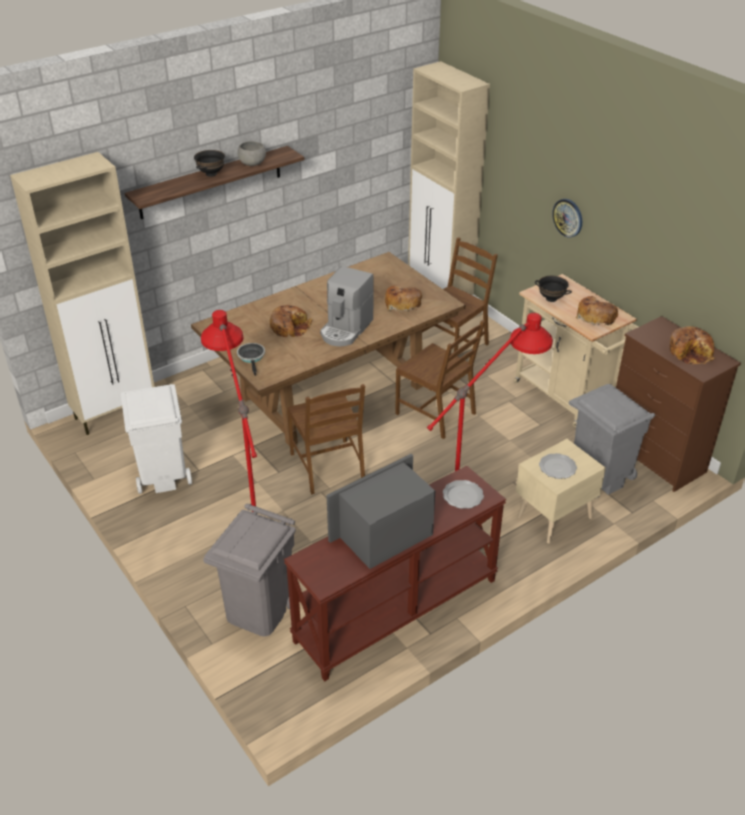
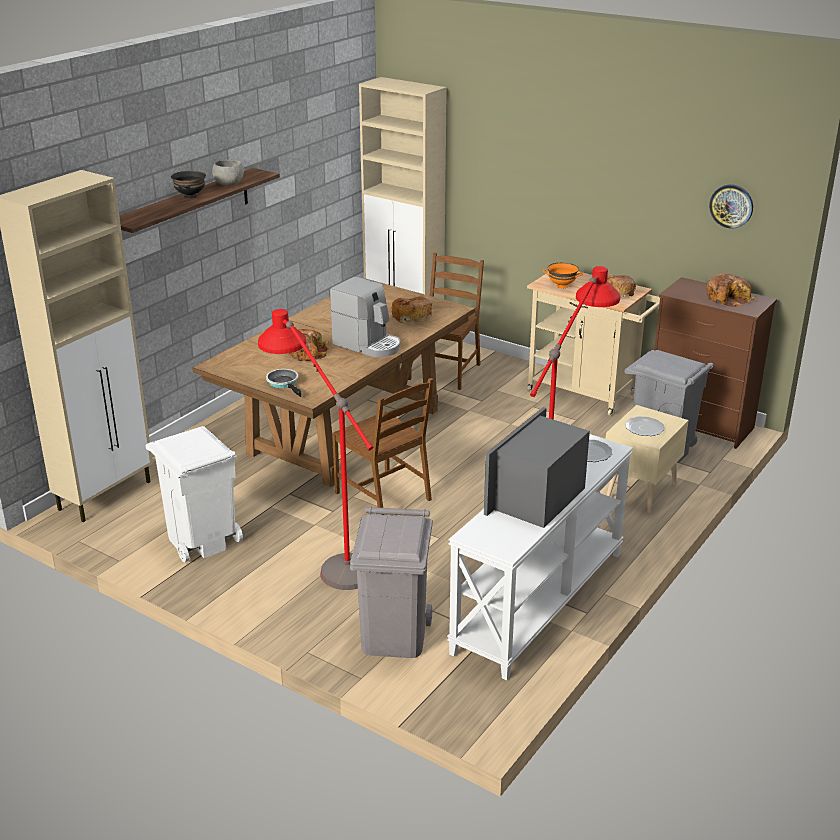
camera: 20 degrees left, 10 degrees down
(346, 329) = (368, 345): coffee machine -> coffee machine turned 60 degrees counterclockwise
(397, 611) = (540, 602): brown console table -> white console table
(436, 413) = (467, 429): brown chair -> none
(551, 299) = (562, 286): black bowl -> orange bowl
(568, 217) = (556, 205): wall clock -> wall clock (731, 206)

